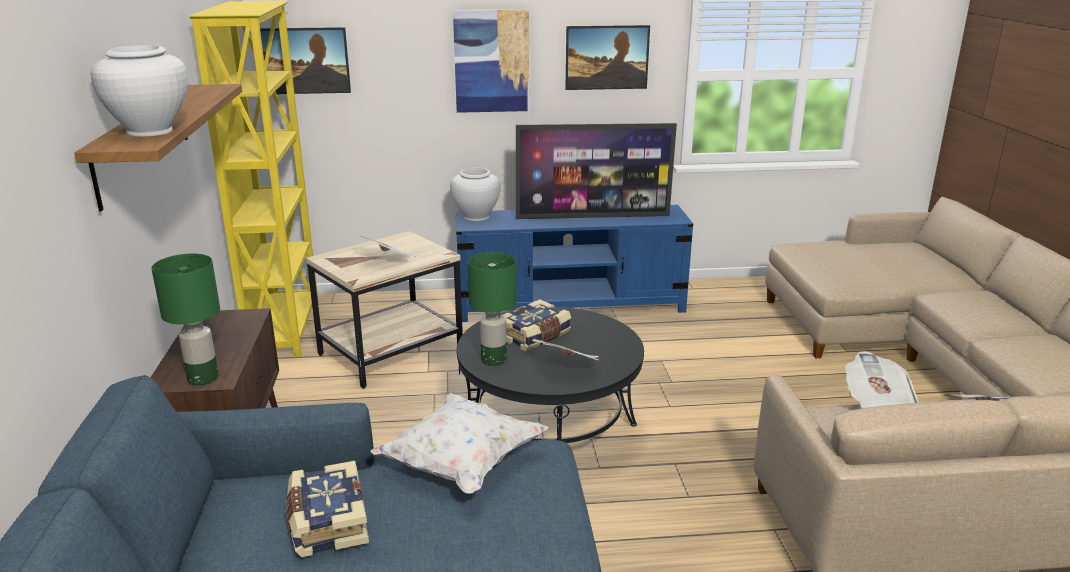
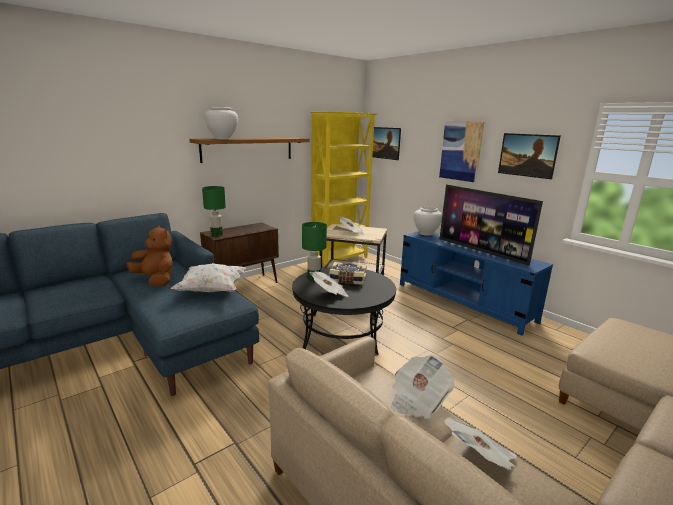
camera: 55 degrees right, 5 degrees down
(326, 522) = (156, 280): book -> brown plush toy

